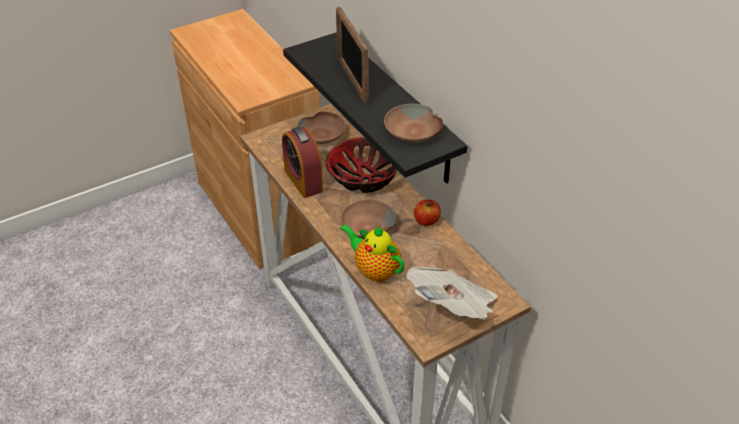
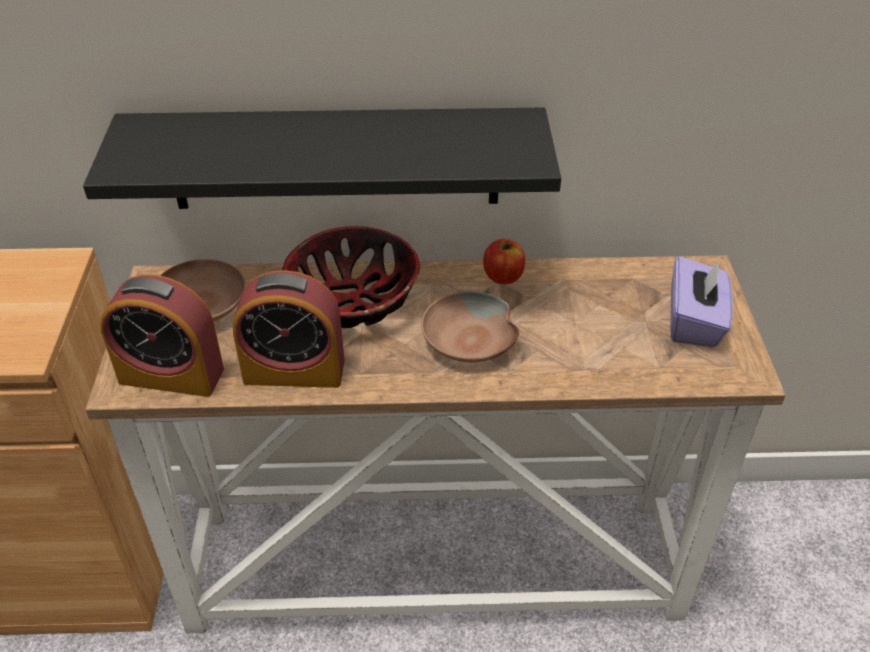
camera: 60 degrees left, 0 degrees up
(274, 147) = (171, 375): none -> alarm clock
(352, 80) = (272, 146): picture frame -> none
(374, 270) = (570, 370): teapot -> none
(413, 132) = (473, 138): brown bowl -> none
(453, 307) = (694, 322): newspaper -> purple tissue box

